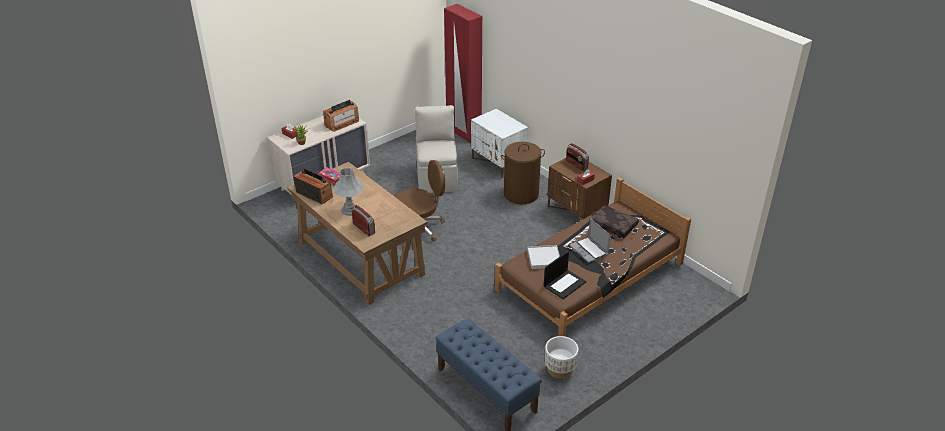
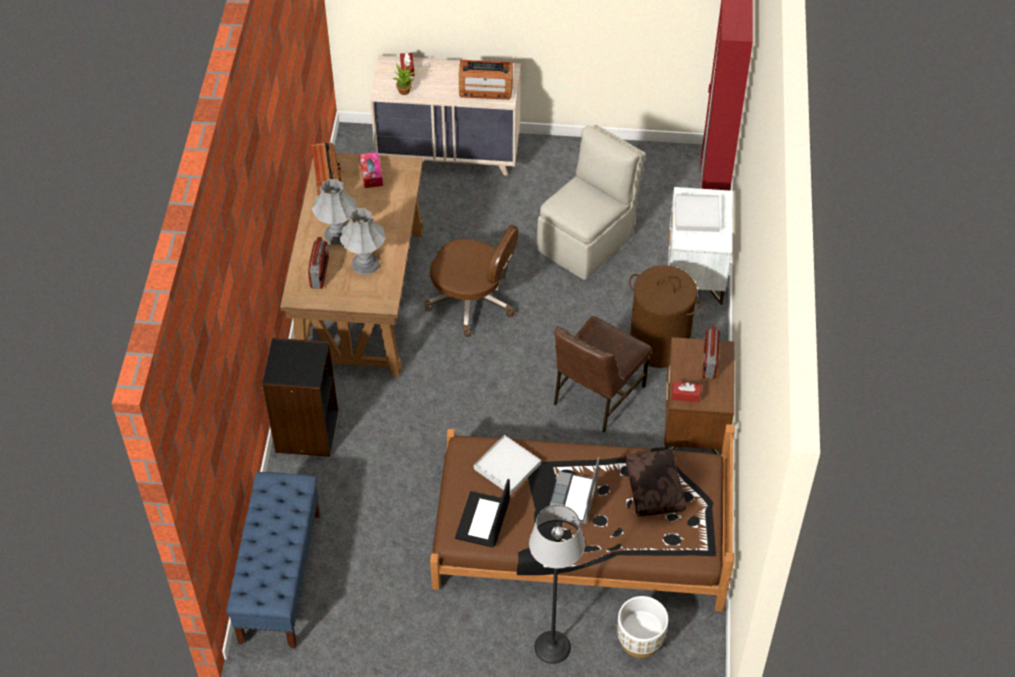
camera: 45 degrees right, 15 degrees up
(381, 212) = (365, 264): none -> grey table lamp
(411, 325) = (306, 431): none -> black bookcase
(495, 123) = (697, 215): none -> white tray
(522, 226) = (597, 395): none -> brown chair
(560, 369) = (384, 620): white planter -> white planter (640, 640)
(564, 284) = (483, 520): laptop -> laptop turned 105 degrees clockwise
(642, 324) = (552, 647): none -> floor lamp

